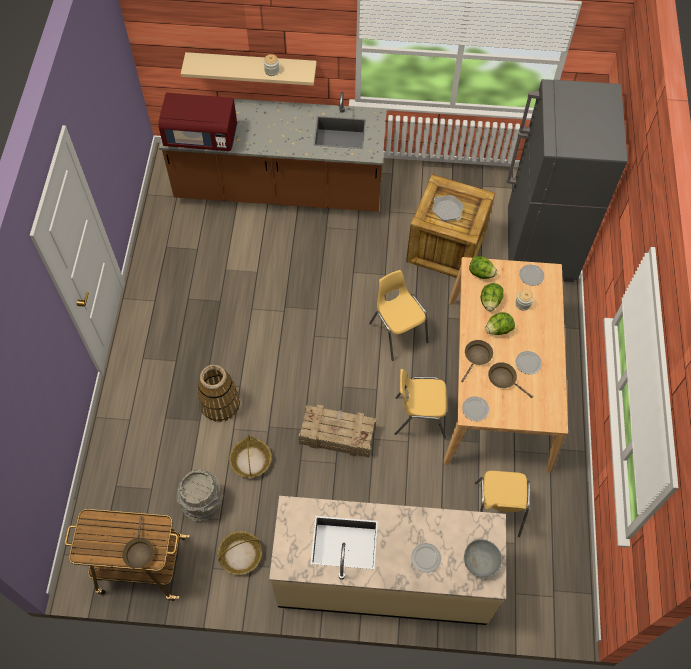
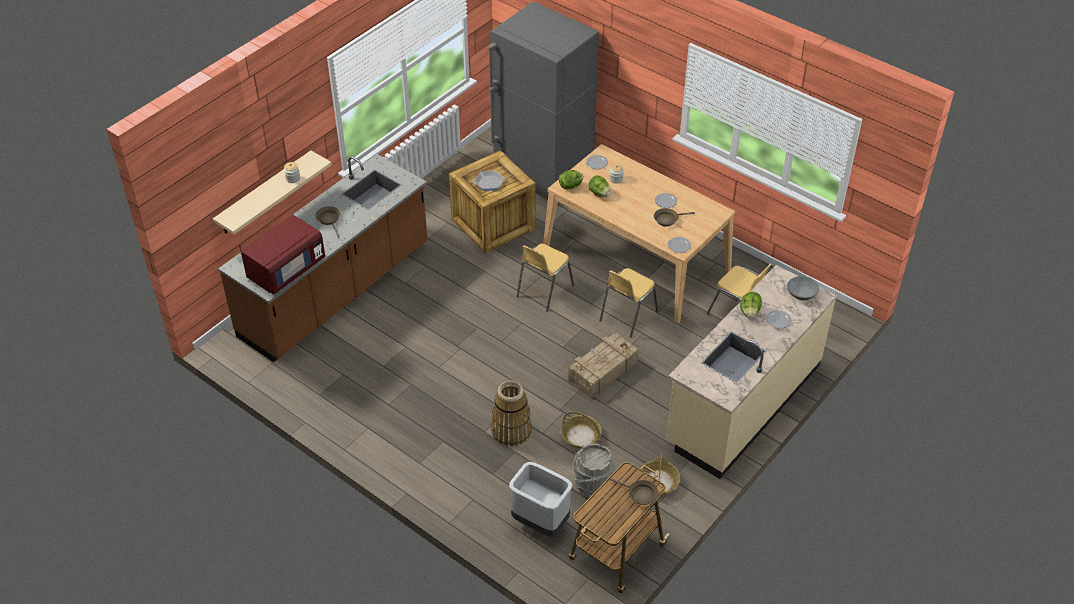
camera: 55 degrees left, 15 degrees down
(136, 484) = (539, 522): none -> grey trash can
(397, 332) = (544, 291): yellow chair -> yellow chair turned 60 degrees counterclockwise
(477, 357) = (638, 223): brown frying pan -> brown frying pan (329, 220)
(498, 329) = (625, 201): lettuce -> lettuce (750, 312)

